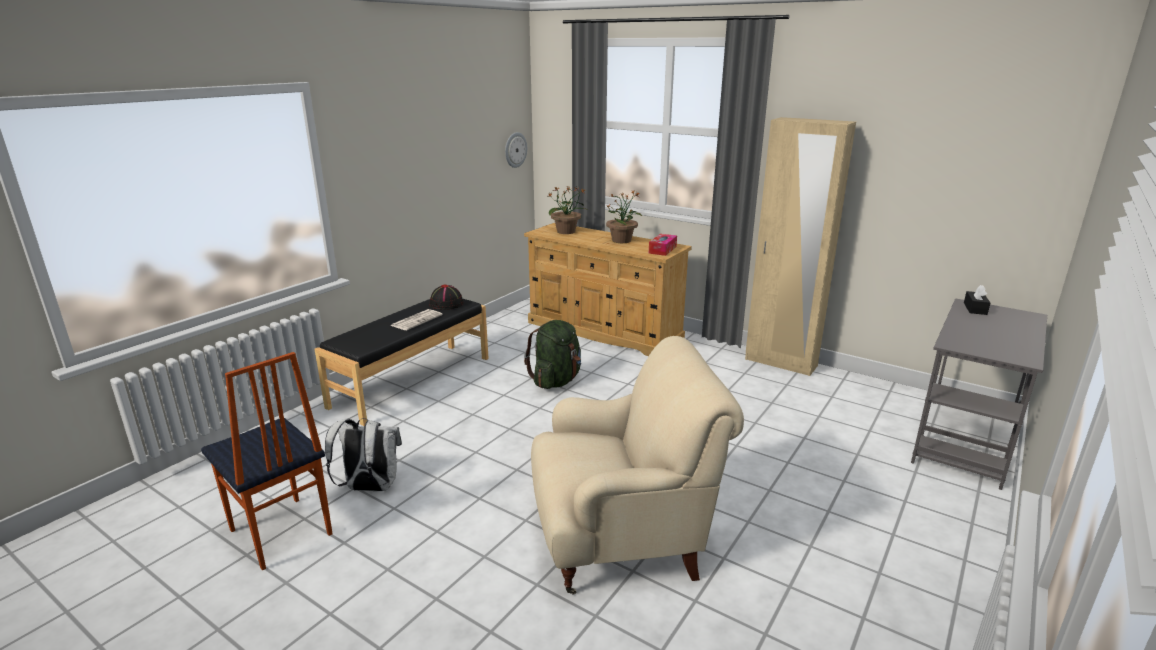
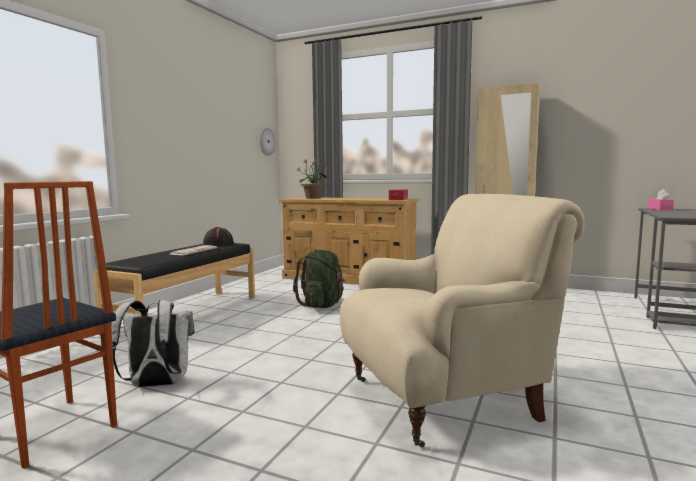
camera: 10 degrees left, 15 degrees down
(622, 240) = (362, 198): potted plant -> none
(975, 308) = (660, 209): black tissue box -> pink tissue box

